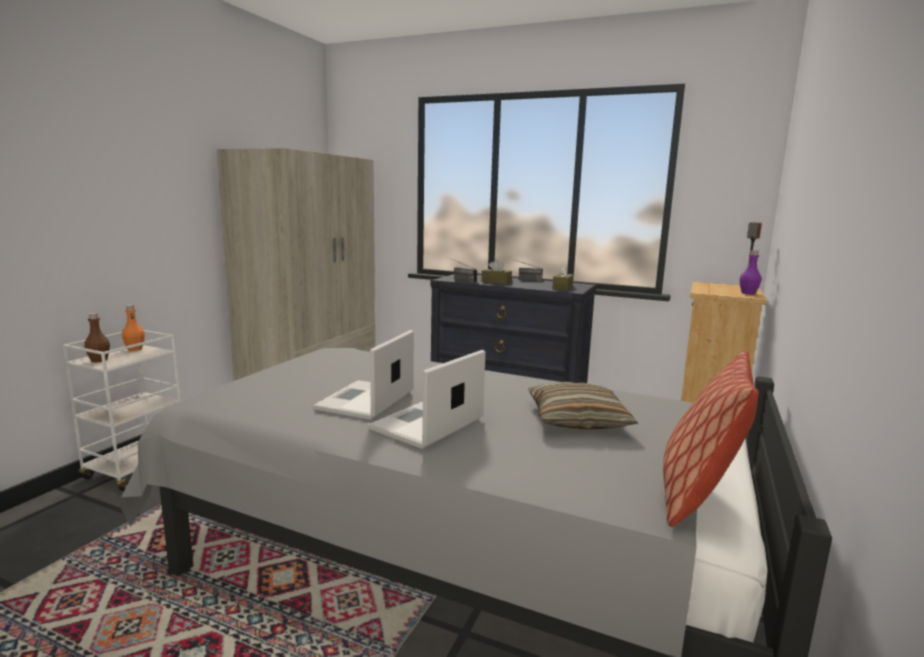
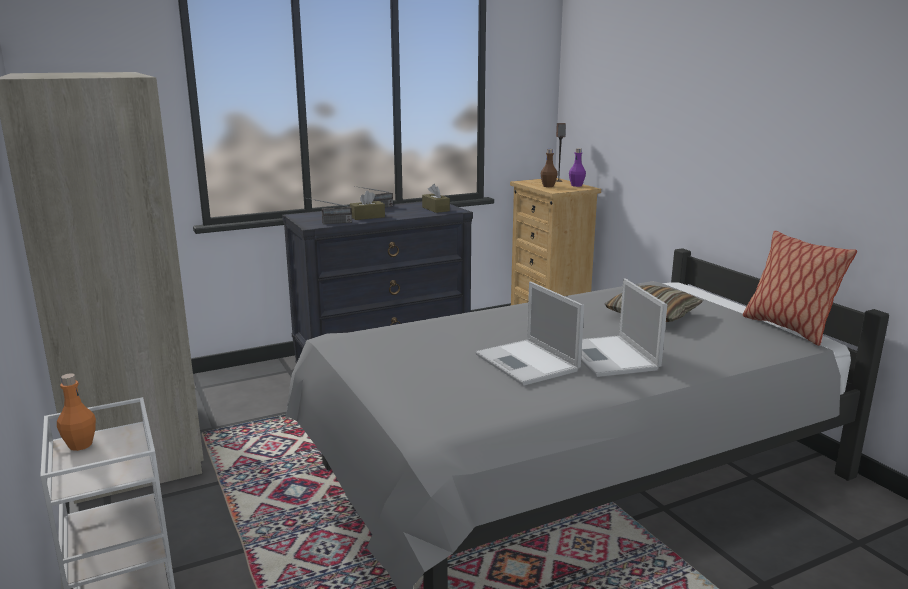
camera: 50 degrees left, 5 degrees up
(99, 360) = (95, 476): brown bottle -> brown bottle (548, 186)

